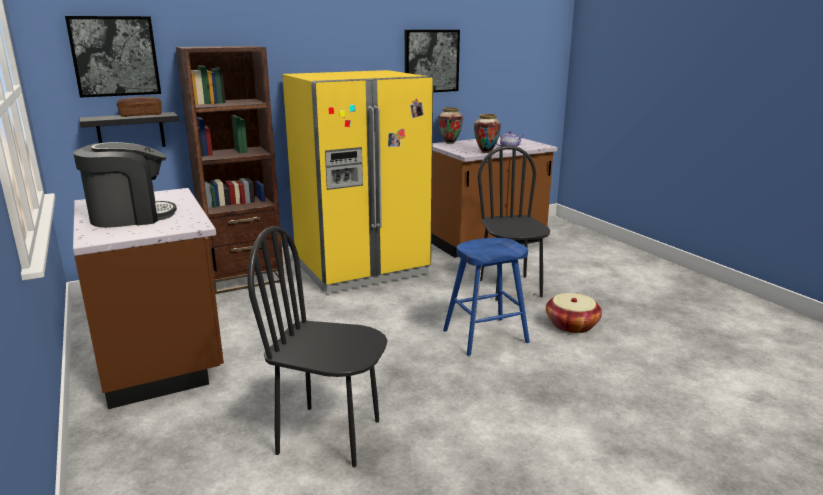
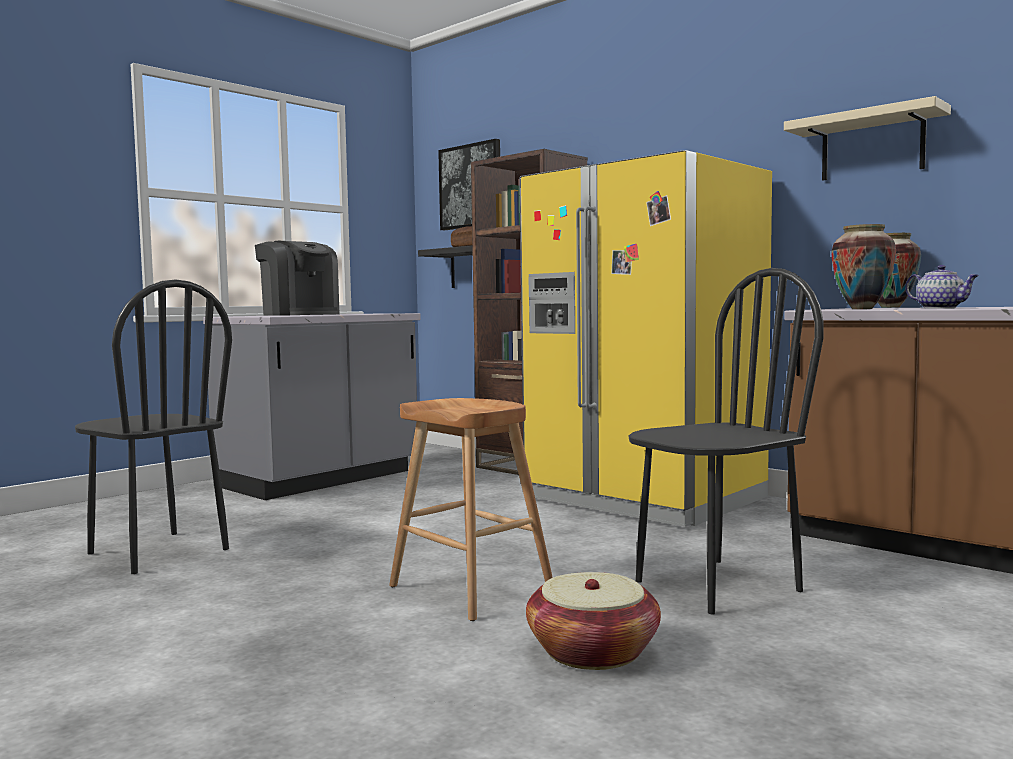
camera: 70 degrees right, 15 degrees down
(162, 355) = (320, 479): brown counter -> grey counter
(329, 435) = (157, 552): black chair -> black chair turned 135 degrees clockwise
(431, 61) = (872, 146): picture -> beige shelf
(485, 336) = (470, 589): blue stool -> brown stool

